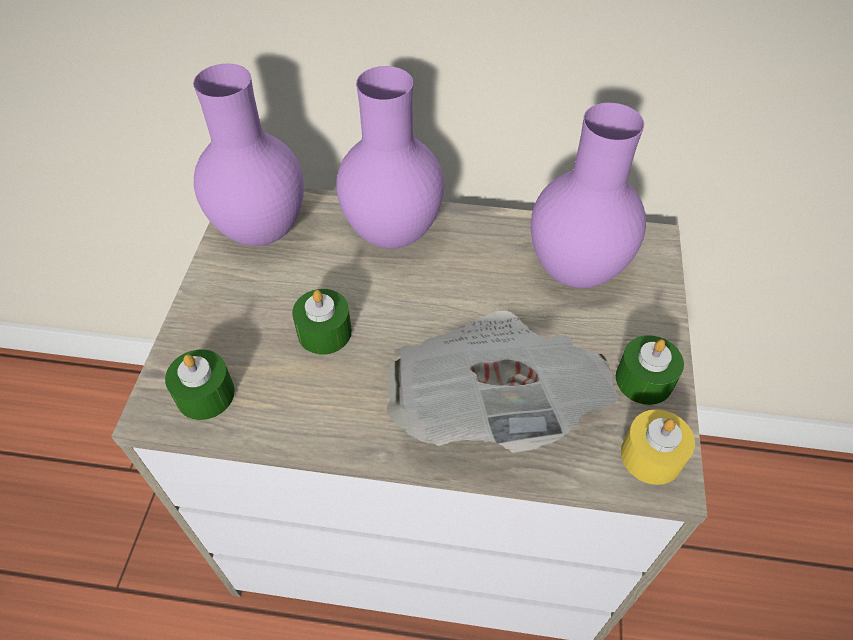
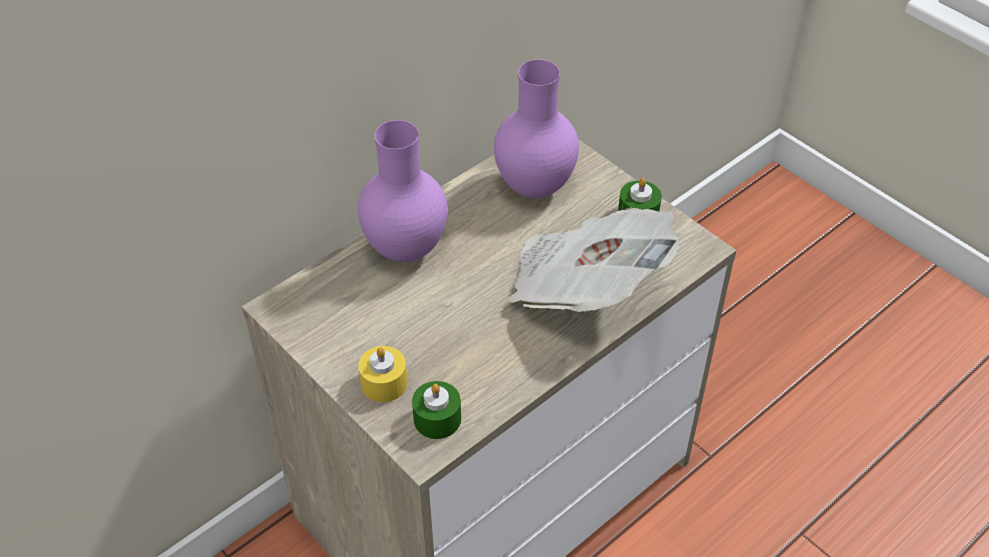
camera: 50 degrees left, 5 degrees down
(260, 232) = (320, 316): purple vase -> none
(324, 332) = (451, 332): green candle -> none
(651, 456) = (685, 245): yellow candle -> yellow candle (384, 383)

